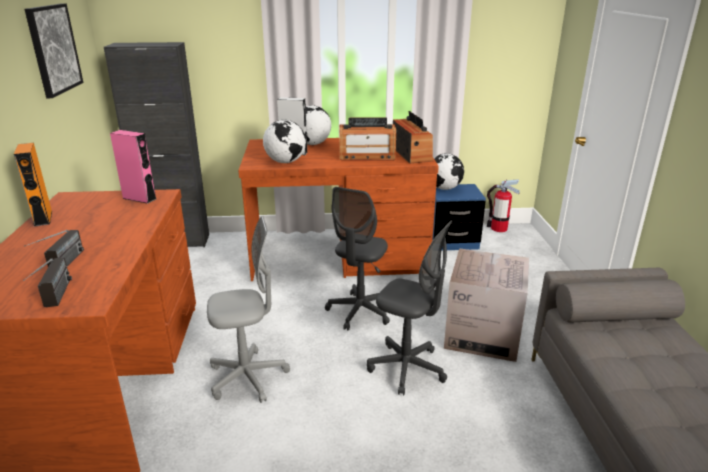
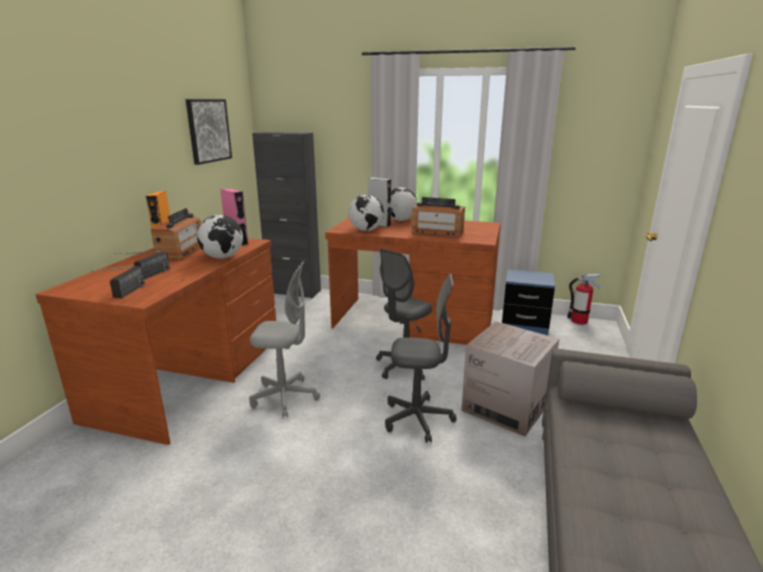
camera: 20 degrees right, 5 degrees down
(407, 368) = (417, 419): grey office chair -> grey office chair turned 45 degrees counterclockwise
(411, 154) = (478, 235): radio -> radio (182, 252)
(444, 188) = (520, 273): globe -> globe (223, 257)

